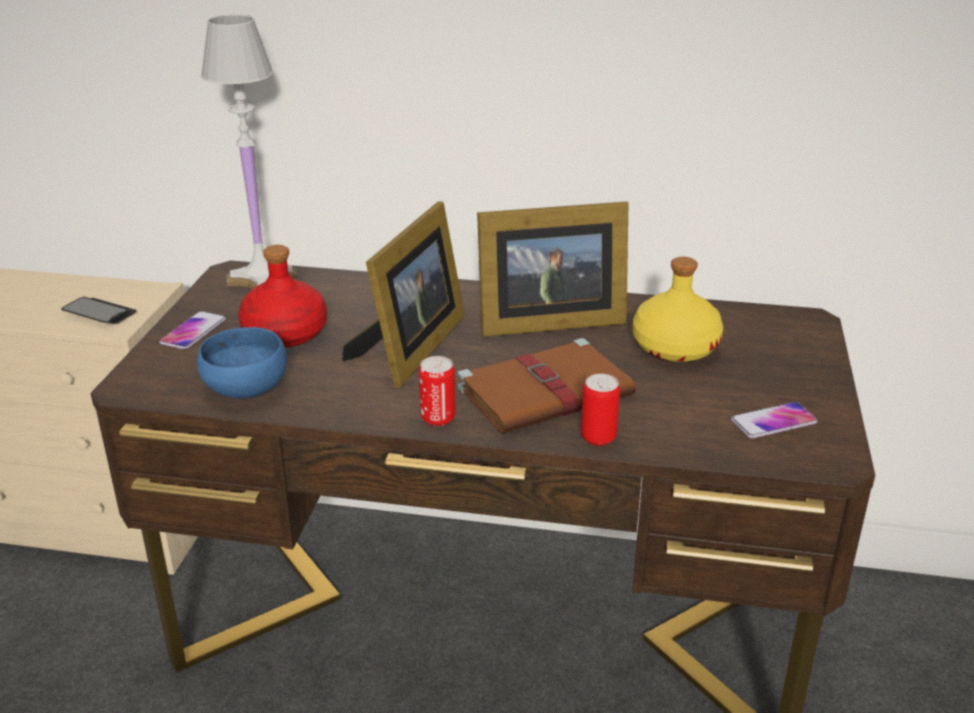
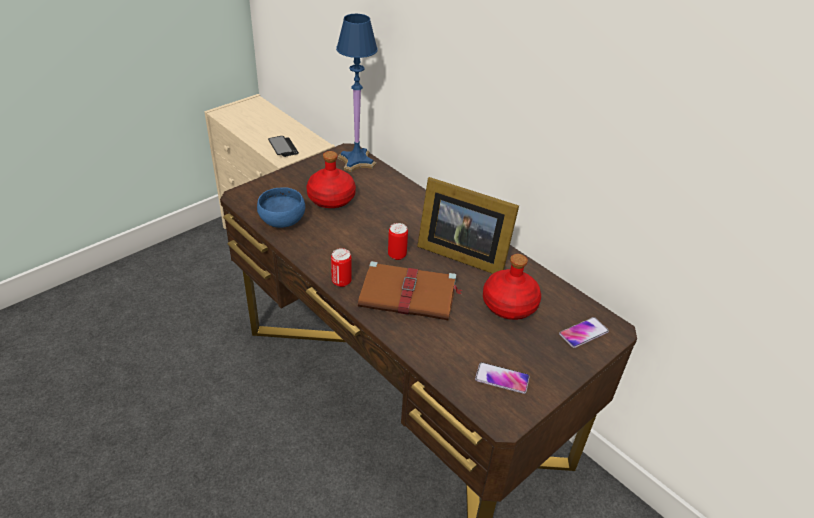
camera: 35 degrees right, 10 degrees up
(193, 331) = (295, 178): phone -> phone (583, 333)
(263, 279) = (357, 162): white table lamp -> blue table lamp
(411, 348) = (376, 236): picture frame -> none
(598, 437) = (400, 334): can -> can (397, 255)
(674, 347) = (509, 304): yellow bottle -> red bottle

